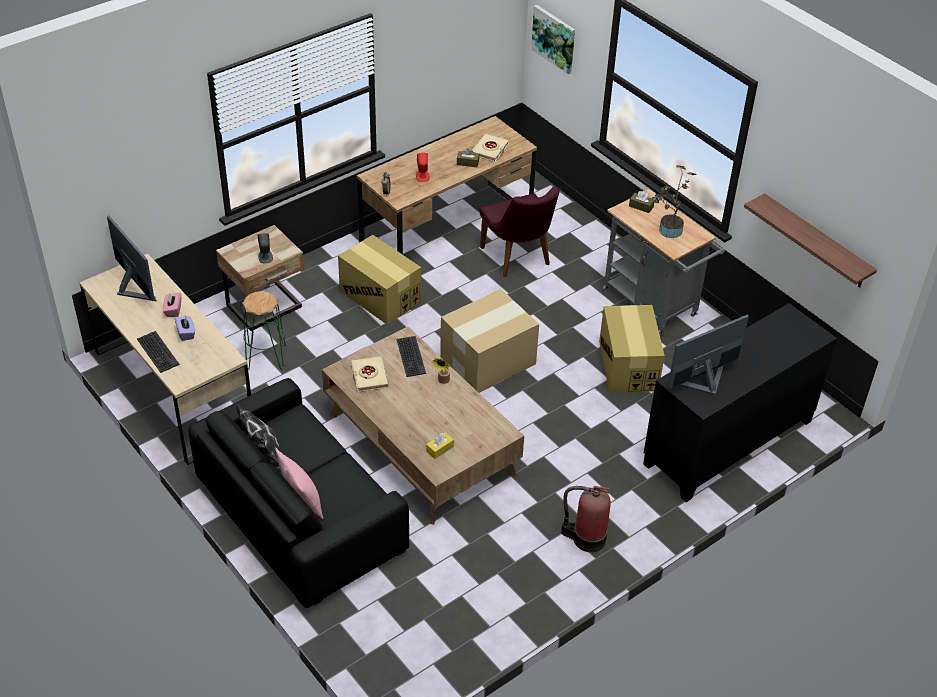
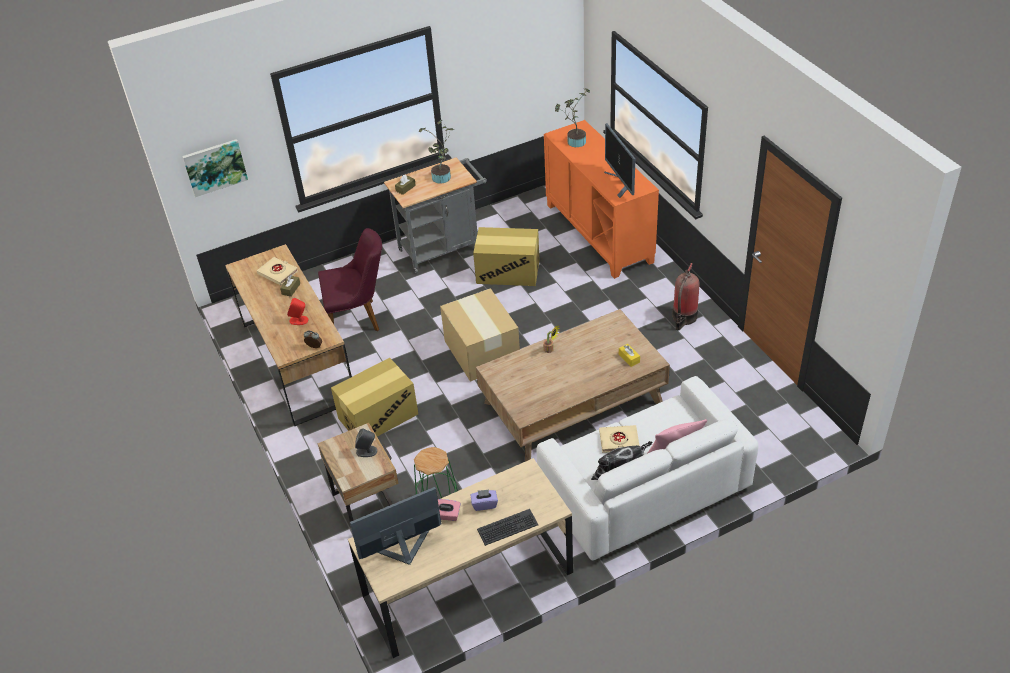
camera: 75 degrees left, 0 degrees up
(300, 515) = (644, 488): black sofa -> white sofa
(369, 376) = (535, 396): beige book -> beige book (619, 441)
(410, 356) = (516, 367): keyboard -> none
(729, 443) = (599, 233): black cabinet -> orange cabinet
(781, 332) = (574, 142): none -> potted plant
(816, 242) = (516, 91): shelf -> none

